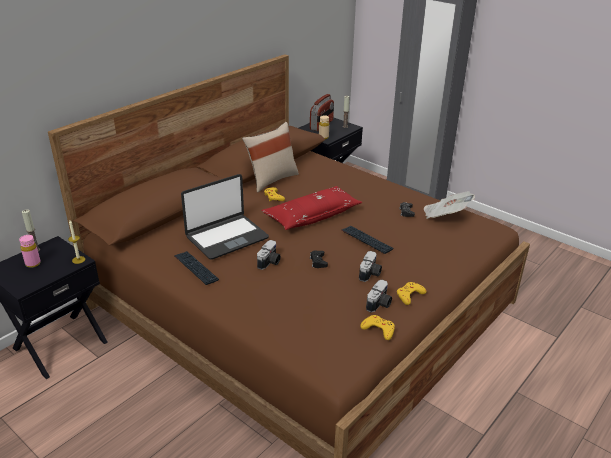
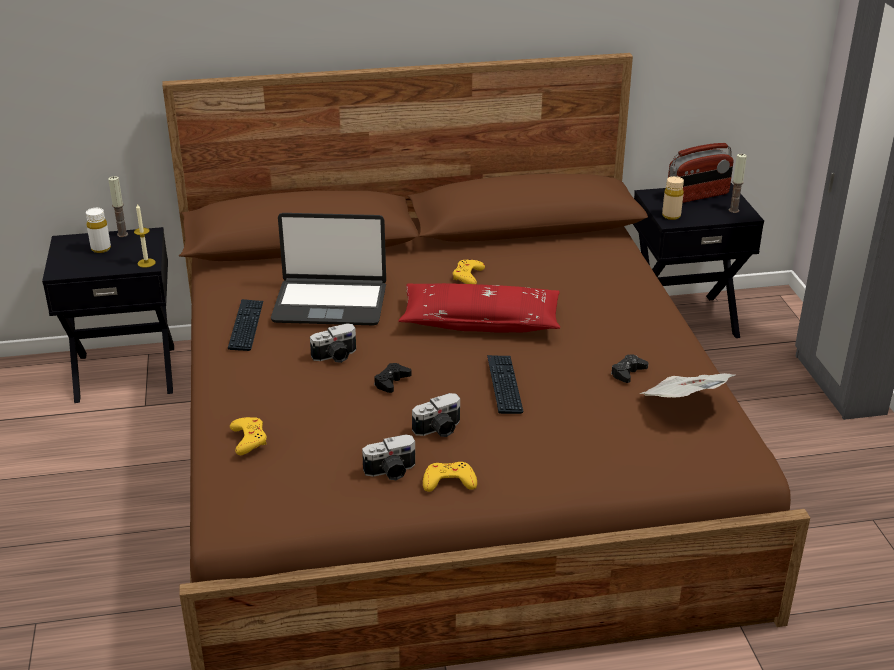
camera: 40 degrees right, 0 degrees up
(33, 264) = (101, 249): pink bottle -> white bottle
(271, 179) = (500, 251): beige pillow -> none
(378, 329) = (343, 499): yellow game controller -> yellow game controller (249, 439)

